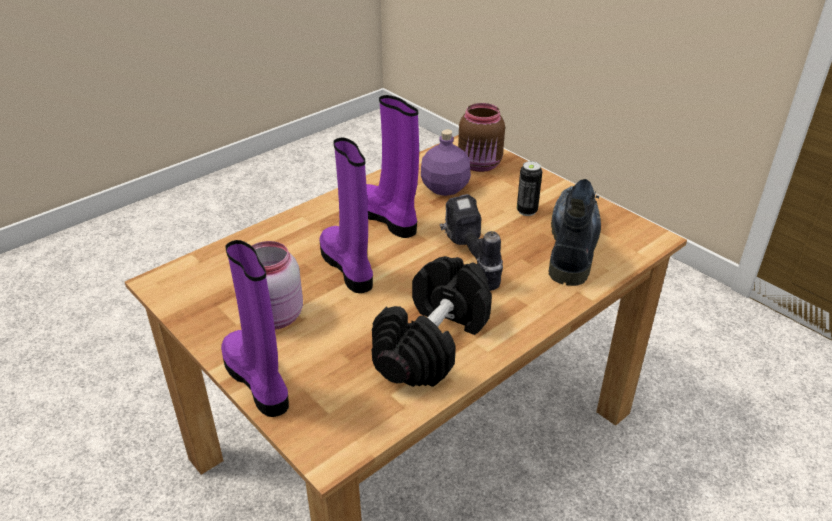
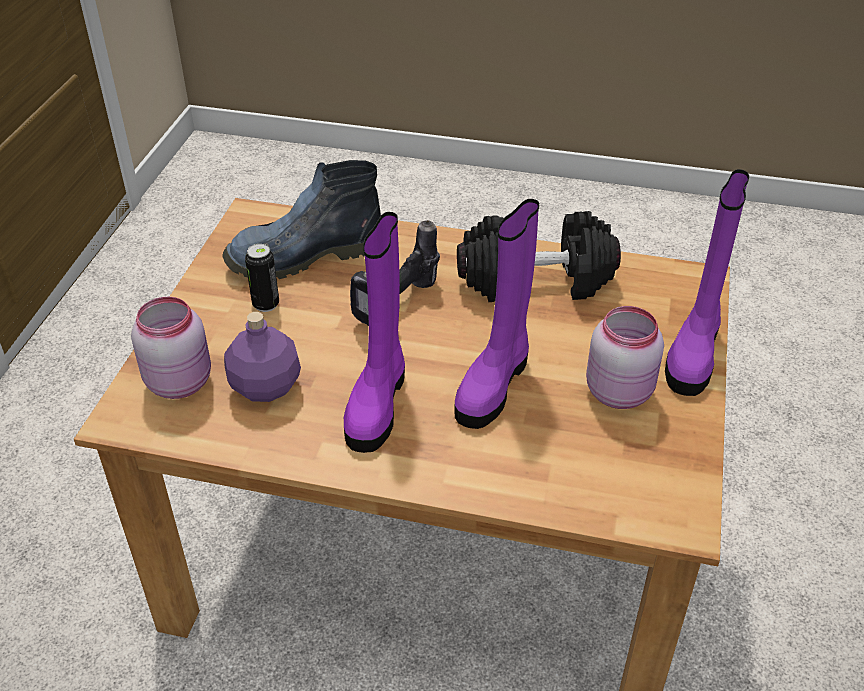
camera: 125 degrees left, 5 degrees up
(480, 165) = (180, 381): brown jar -> pink jar

